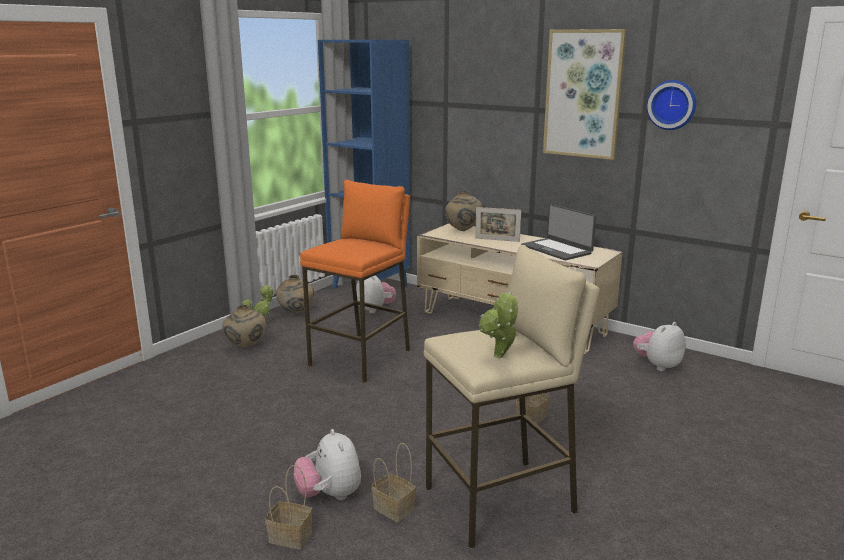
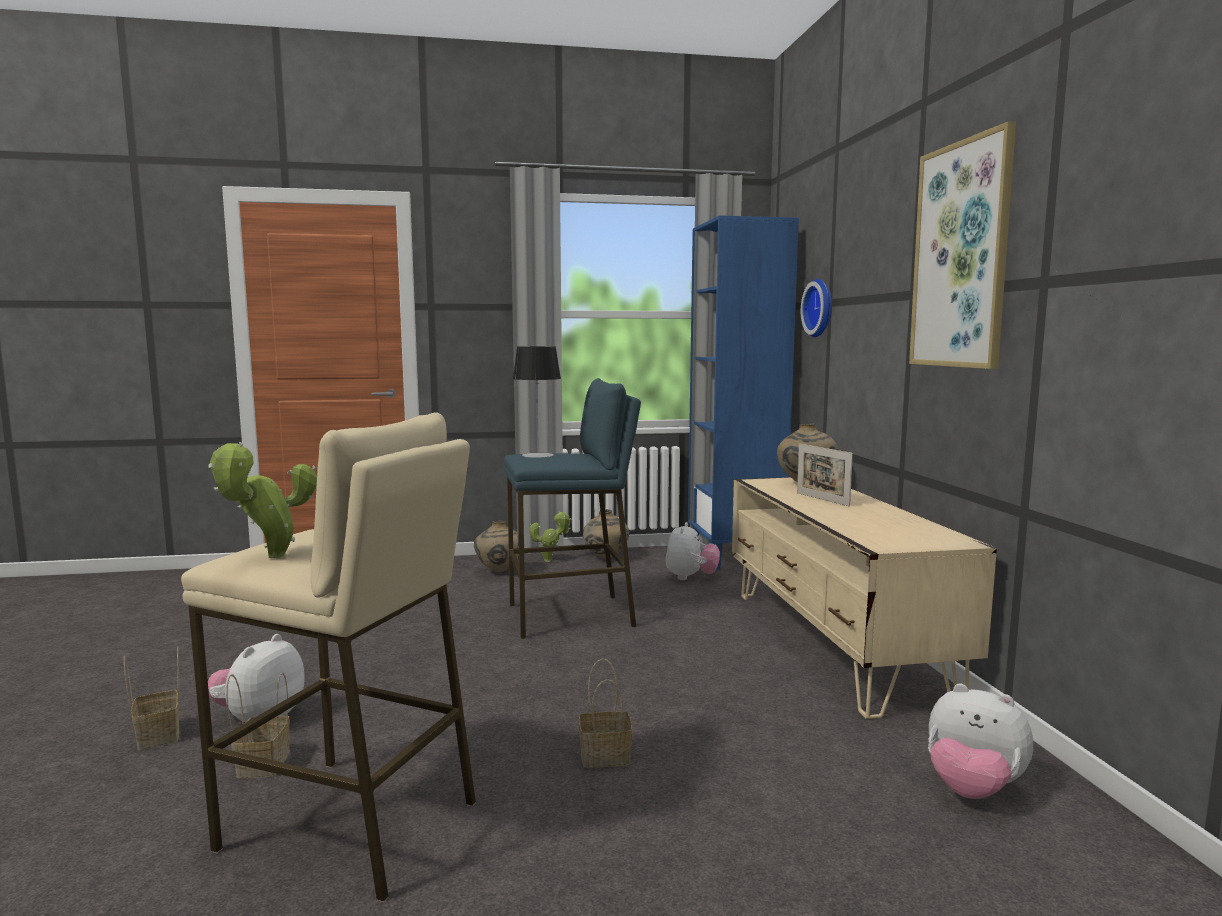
camera: 45 degrees right, 10 degrees down
(339, 248) = (538, 455): none -> table lamp
(362, 358) = (571, 616): orange stool -> blue stool
(557, 249) = (879, 523): laptop -> none
(657, 365) = (972, 789): plush toy -> plush toy turned 150 degrees counterclockwise
(672, 104) = (1083, 249): wall clock -> wall clock (821, 308)

